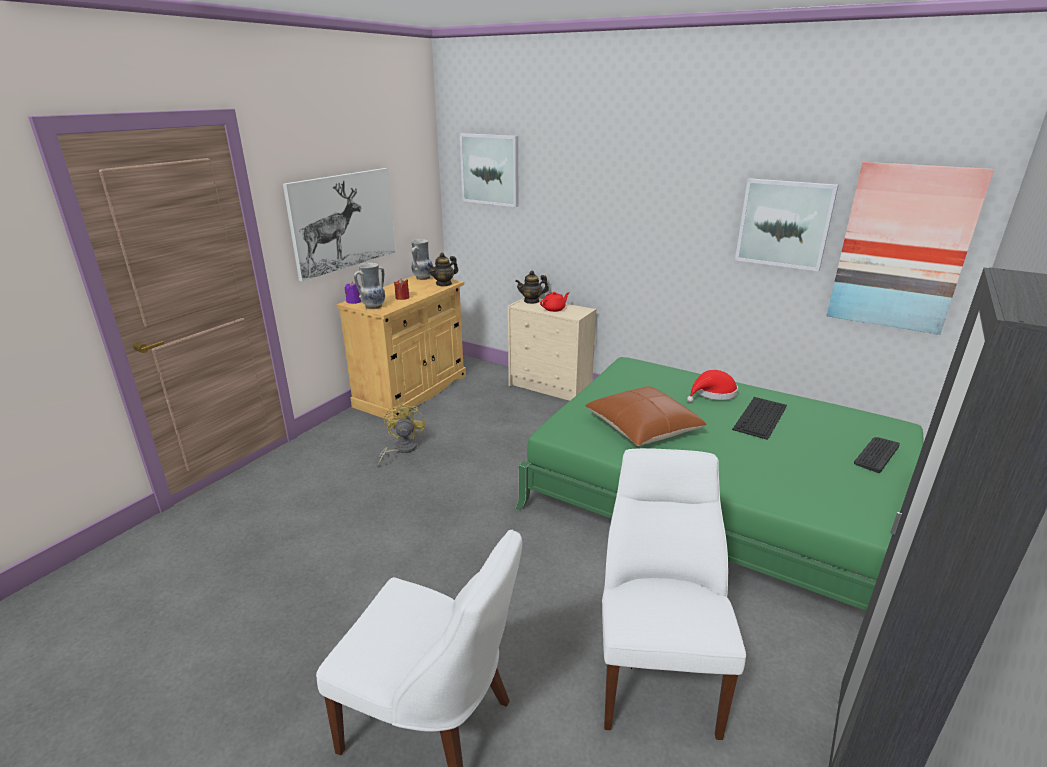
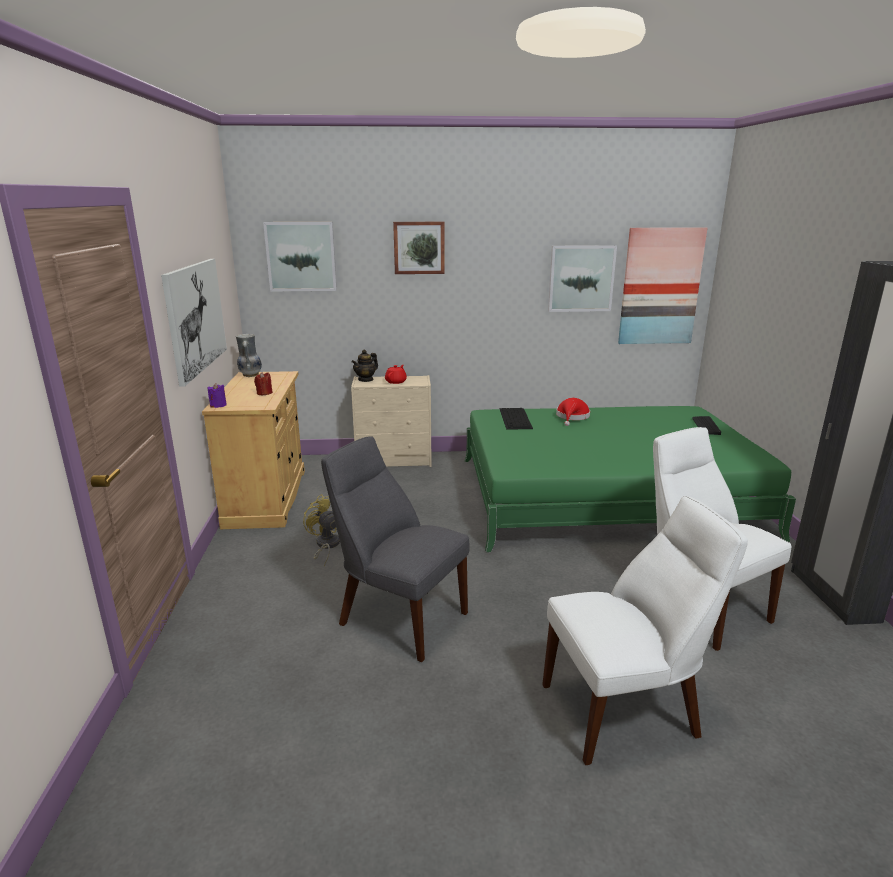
camera: 35 degrees left, 5 degrees down
(373, 306) = (249, 405): vase -> none
(374, 536) = (398, 617): none -> grey chair
(444, 284) = (282, 376): teapot -> none
(597, 169) = (419, 247): none -> picture
(642, 428) = (562, 450): brown pillow -> none
(760, 417) = (621, 423): keyboard -> keyboard (515, 418)

